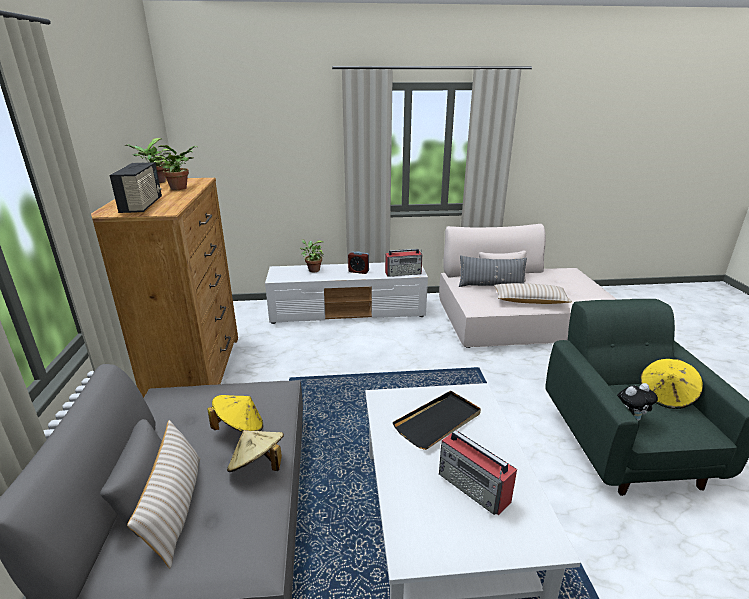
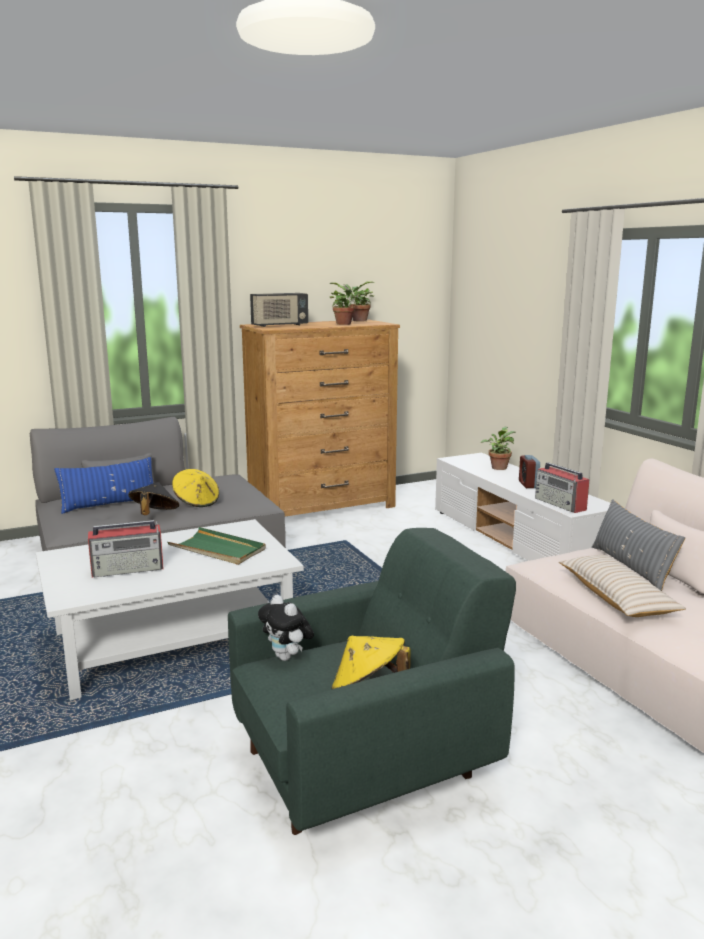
camera: 70 degrees right, 10 degrees down
(176, 508) = (109, 504): beige pillow -> blue pillow
(258, 466) = (154, 515): beige hat -> black hat
(438, 421) = (218, 549): black tray -> green tray
(474, 487) = (129, 569): radio -> radio turned 135 degrees counterclockwise

